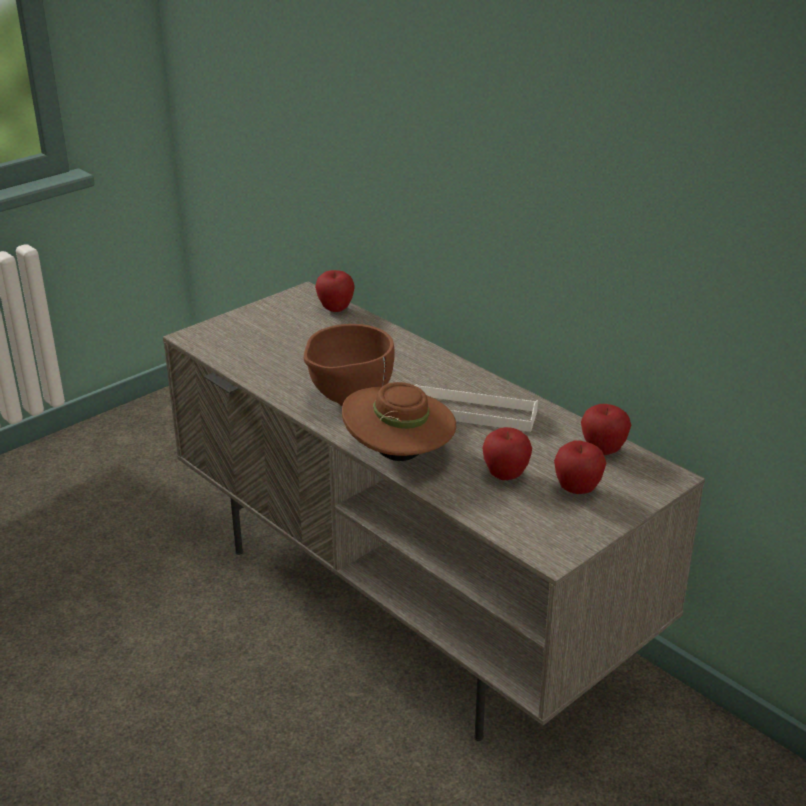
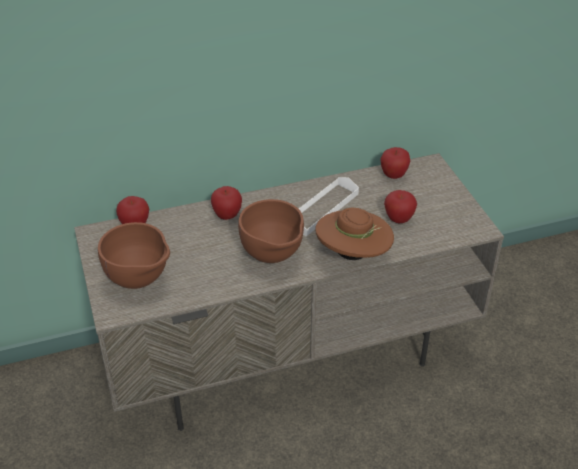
camera: 65 degrees left, 10 degrees up
(248, 337) = (140, 282): none -> brown bowl
(577, 489) = (427, 198): apple -> apple (227, 216)

